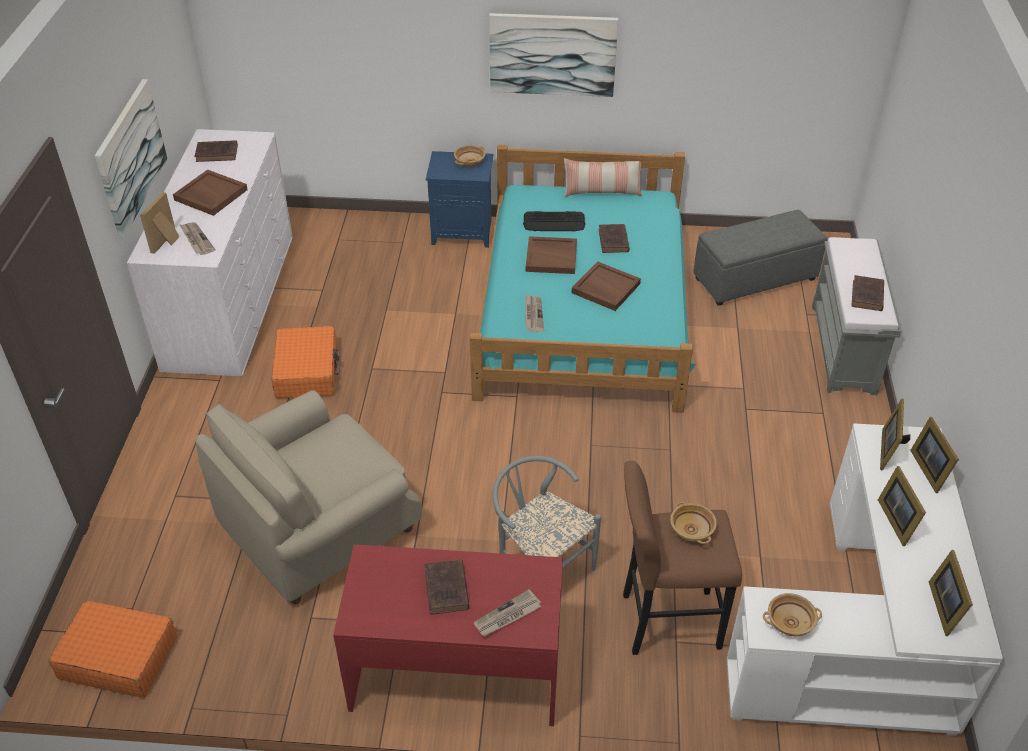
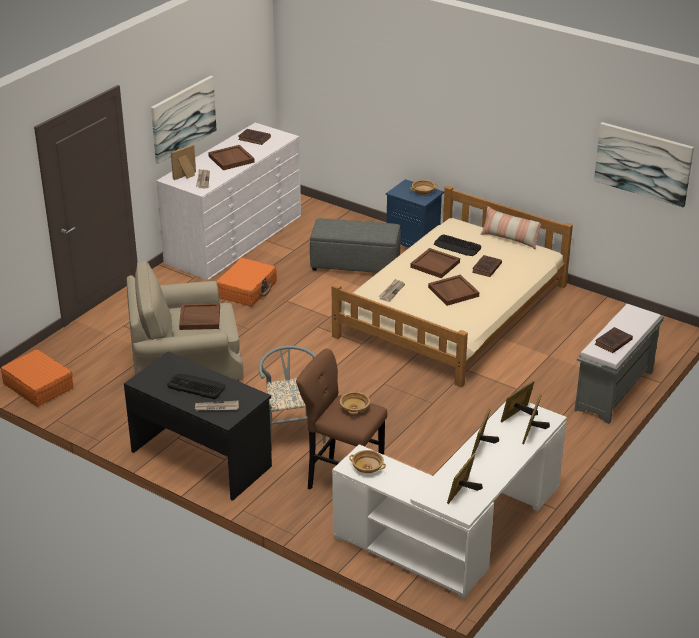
camera: 30 degrees right, 10 degrees down
(329, 458) = (199, 318): none -> brown tray
(446, 590) = (196, 386): brown book -> keyboard
(456, 673) = (202, 458): red desk -> black desk
(552, 54) = (488, 127): picture -> picture (643, 163)
(583, 308) = (452, 311): turquoise bed -> beige bed
(755, 278) = (594, 332): grey ottoman -> grey ottoman (356, 264)

